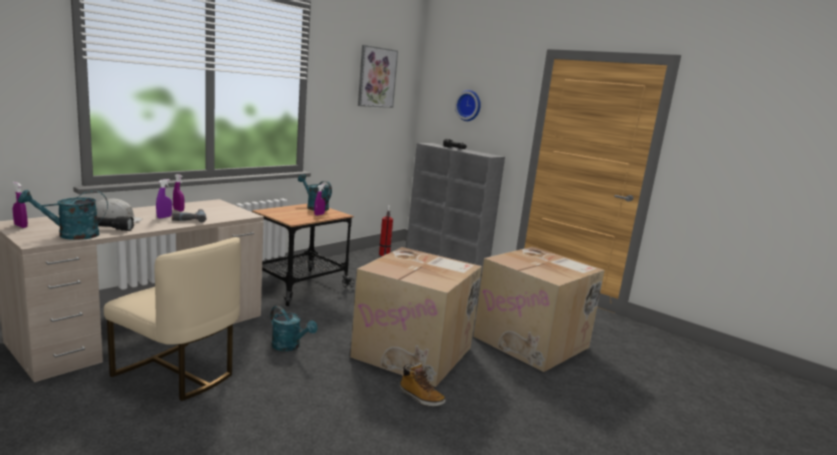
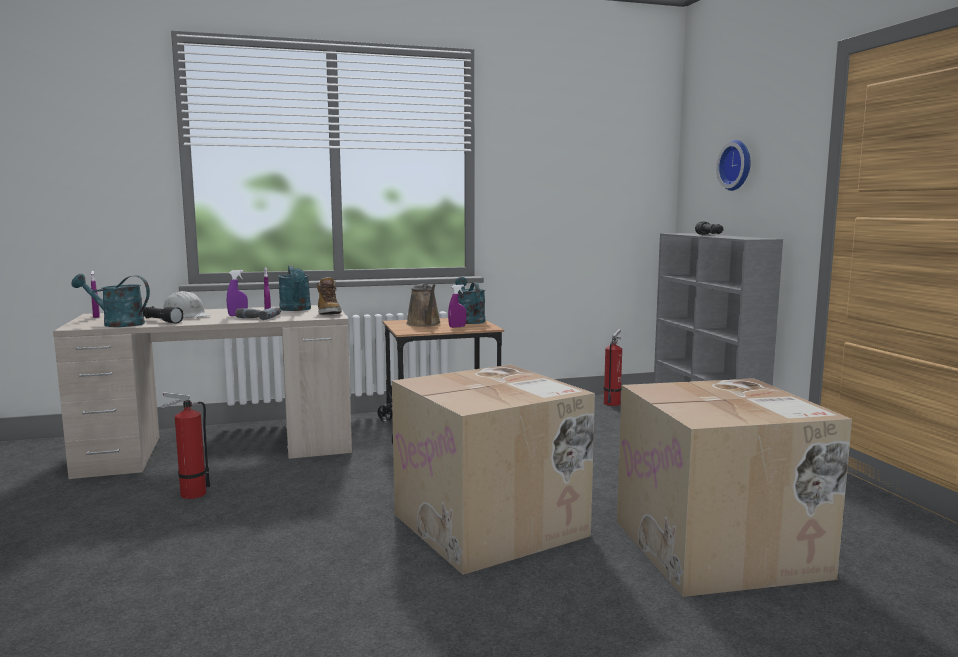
camera: 35 degrees right, 5 degrees down
(178, 373) = (189, 494): beige chair -> fire extinguisher
(290, 346) = (338, 489): turquoise watering can -> turquoise watering can (296, 309)
(291, 213) = (424, 324): none -> brown watering can
(376, 77) = (595, 142): picture -> none
(420, 397) = (421, 583): boot -> boot (328, 313)

